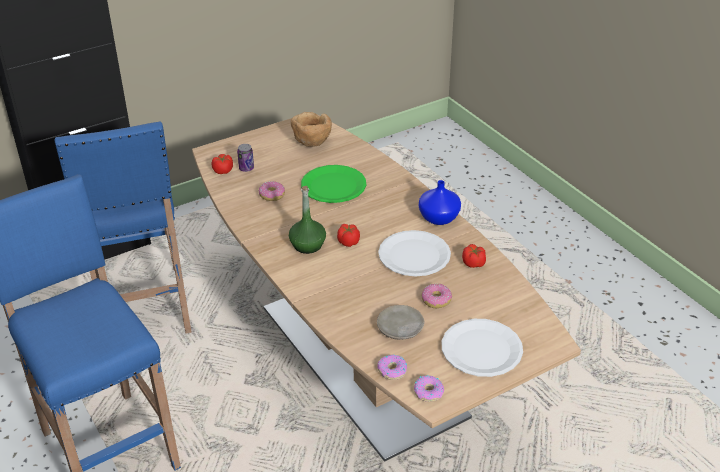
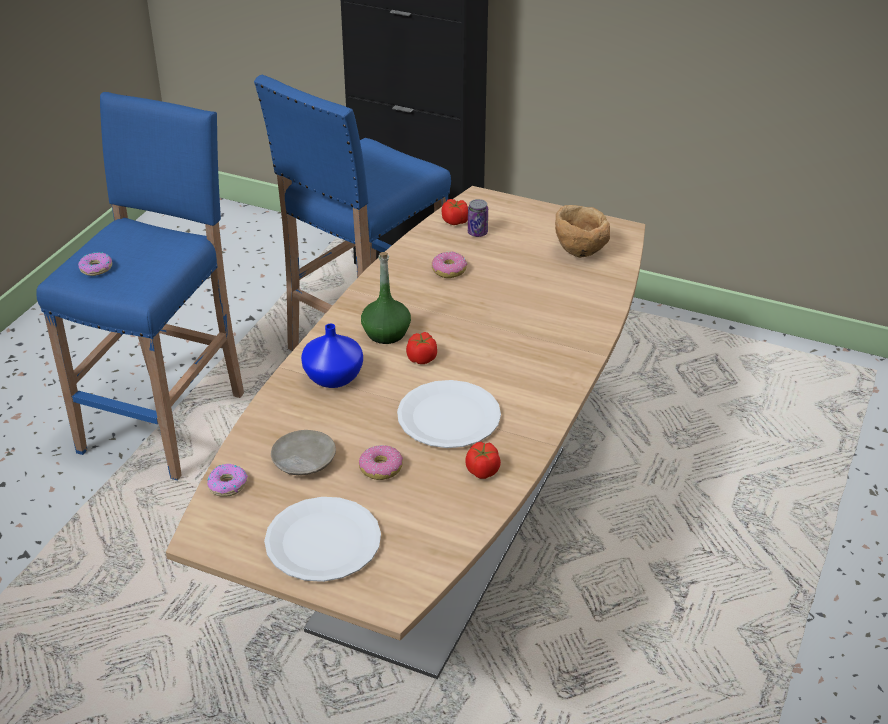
camera: 55 degrees right, 0 degrees up
(333, 186) = (515, 302): green plate -> none
(428, 392) = (214, 527): donut -> donut (96, 268)
(438, 218) = (543, 405): blue vase -> blue vase (333, 377)

